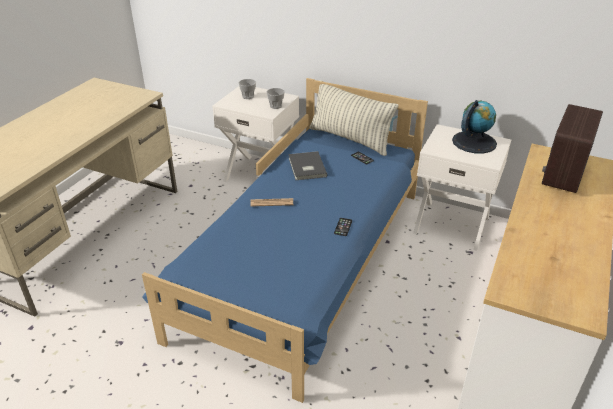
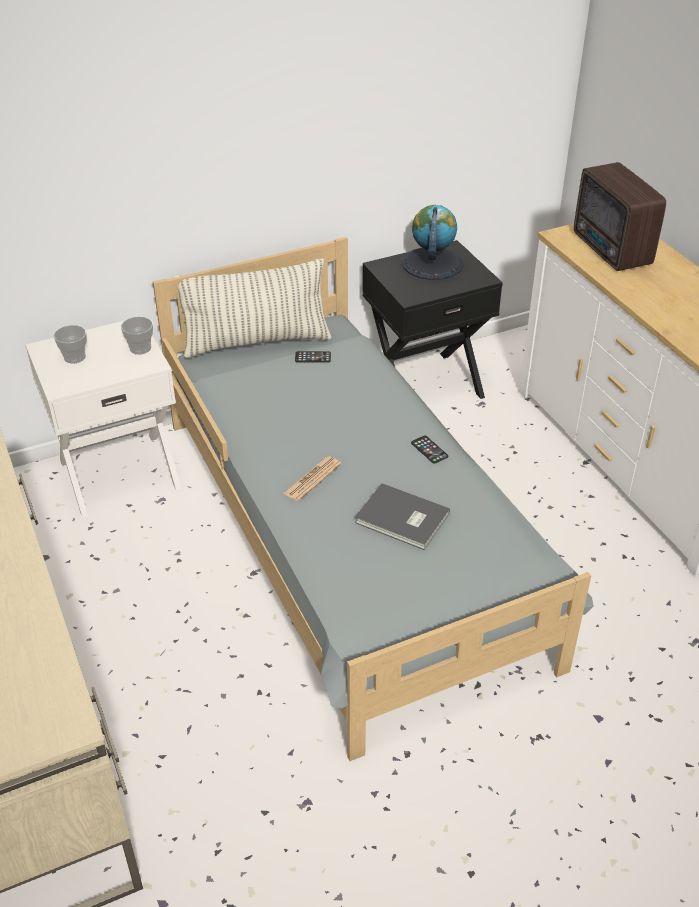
camera: 50 degrees left, 5 degrees up
(306, 167) = (273, 410): grey book -> grey book (402, 520)
(306, 261) = (351, 536): blue bed -> grey bed
(452, 224) = (424, 385): white nightstand -> black nightstand

